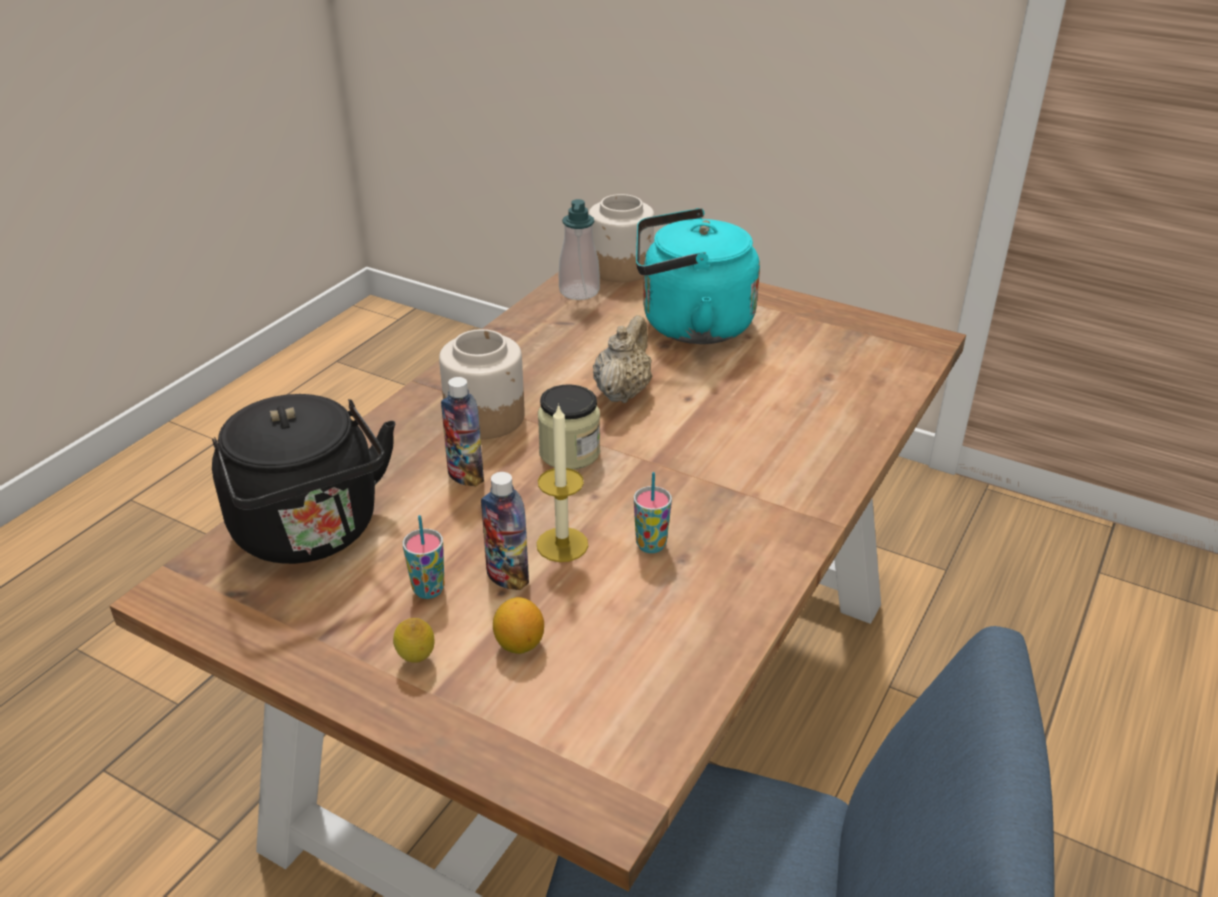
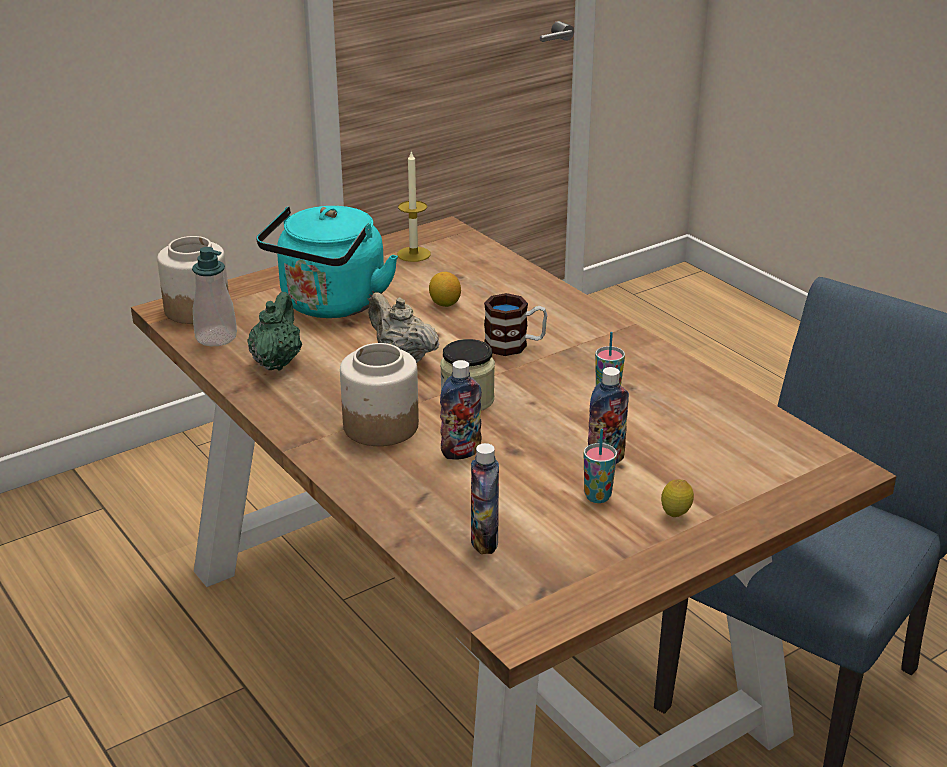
camera: 65 degrees left, 5 degrees down
(311, 533) = (484, 542): black kettle -> bottle
(519, 644) = (682, 470): lemon -> lemon (445, 304)
(560, 331) = (276, 362): none -> green teapot
(562, 544) = (582, 429): candle -> candle (413, 254)
(708, 452) = (515, 345): none -> mug

